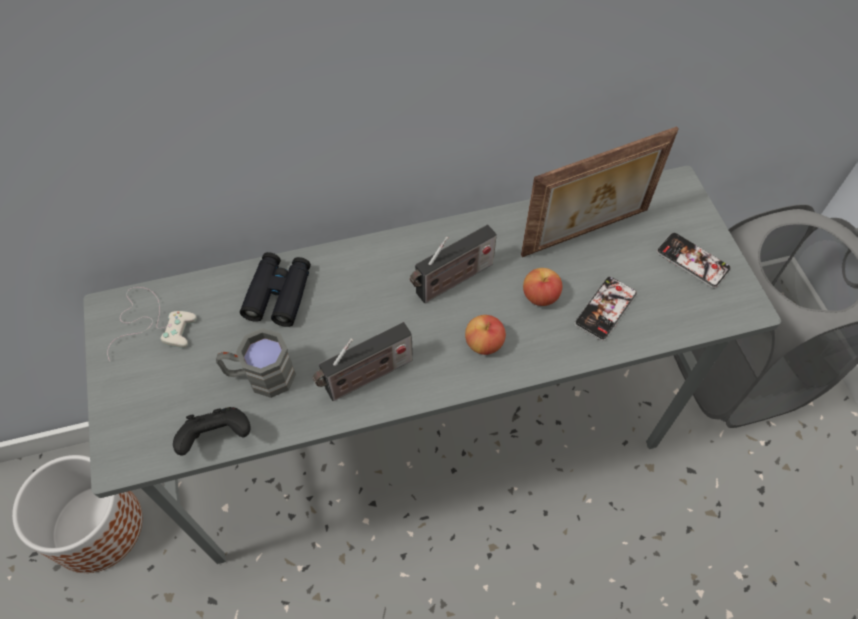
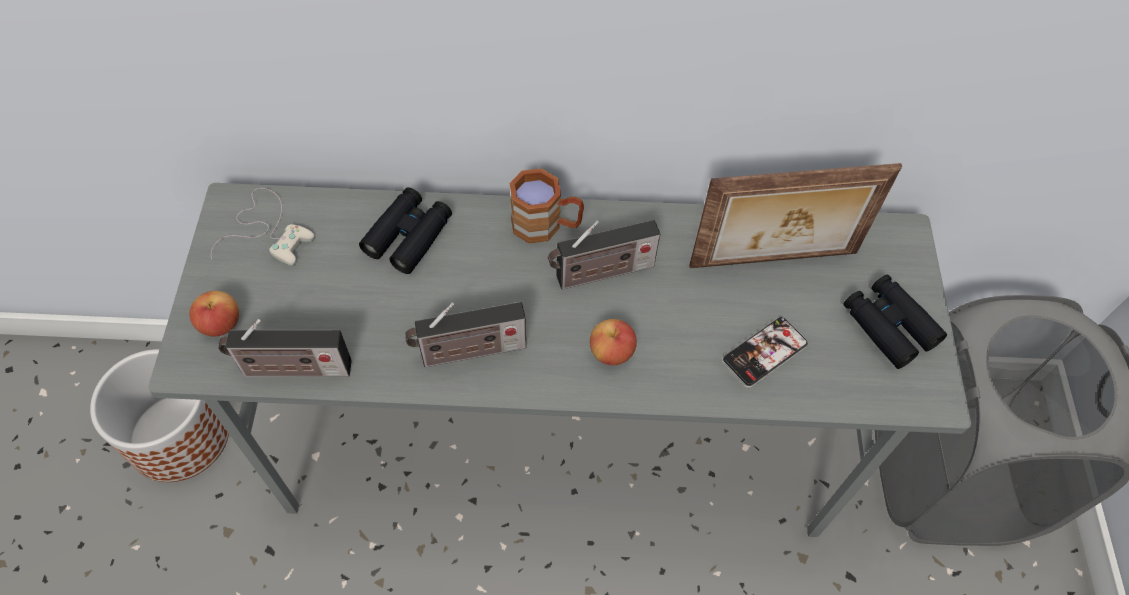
camera: 15 degrees right, 0 degrees up
(217, 437) = (292, 370): black game controller -> radio
(260, 376) = (358, 318): grey mug -> none
(392, 253) = (546, 225): none -> brown mug
(540, 296) = (694, 317): apple -> apple (220, 323)
(692, 260) = (889, 326): phone -> black binoculars

